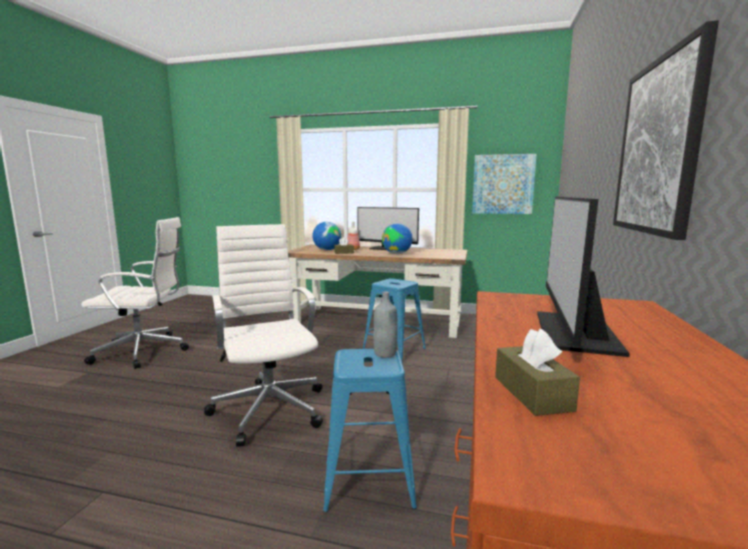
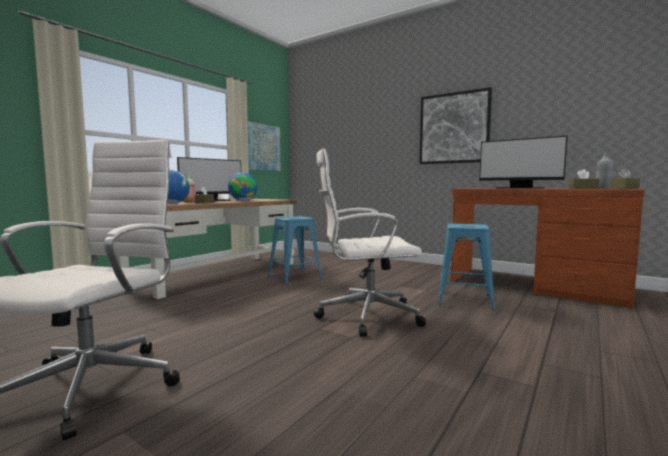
camera: 70 degrees left, 5 degrees down
(385, 353) = (458, 224): grey bottle -> grey bottle (603, 188)
(552, 466) = (624, 188): none -> brown tissue box

